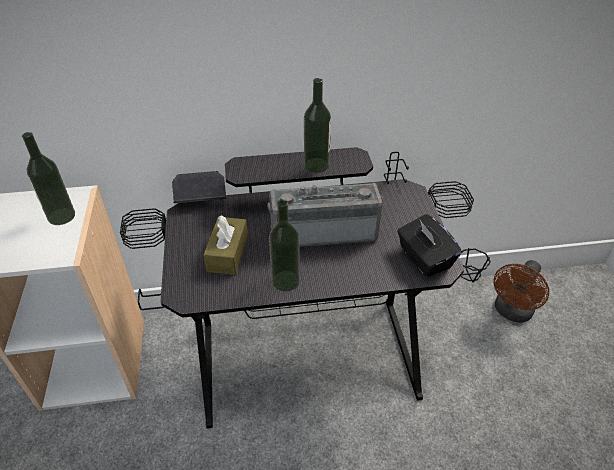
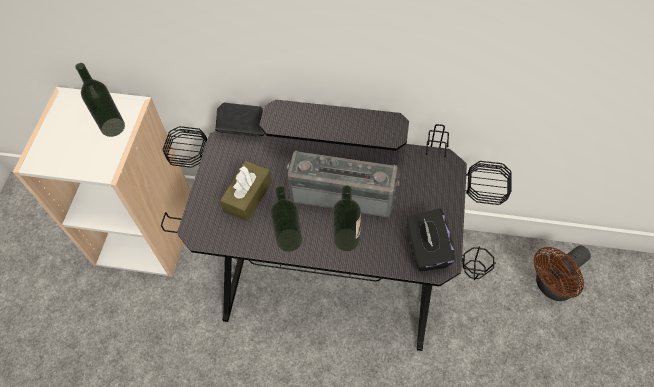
camera: 20 degrees right, 15 degrees up
(316, 165) = (350, 128): bottle -> bottle (346, 239)

